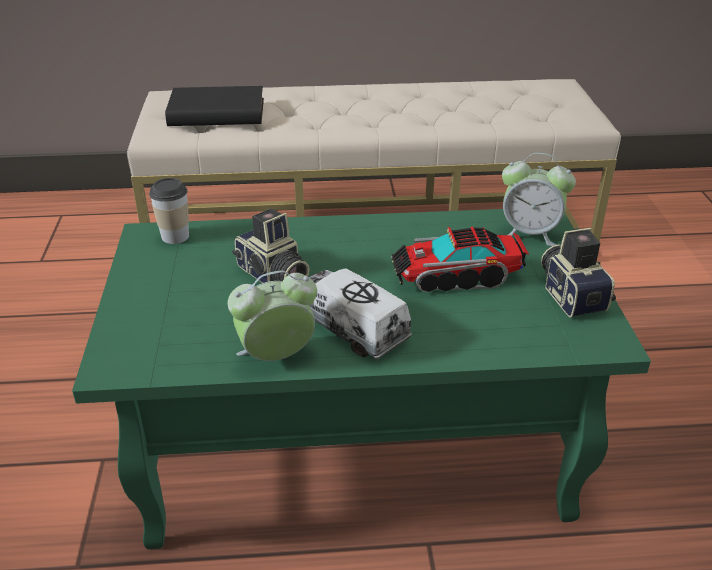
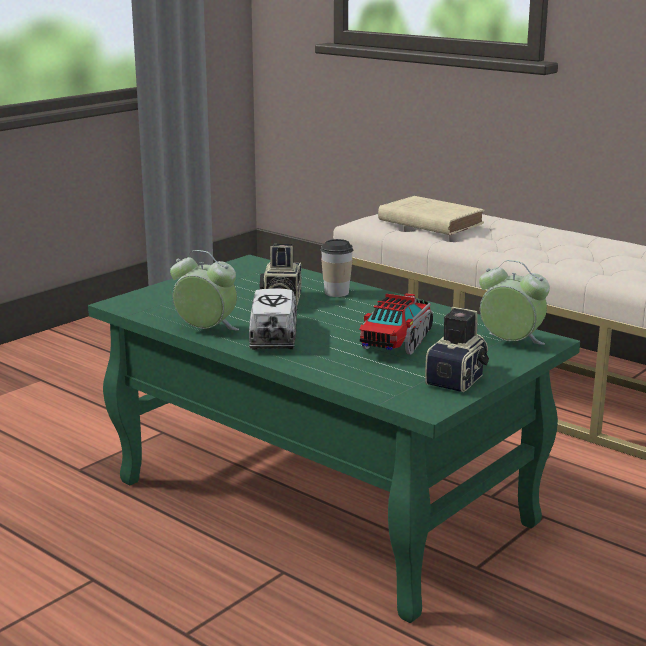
camera: 45 degrees right, 15 degrees down
(175, 236) = (264, 268): cup -> cup (336, 293)
(214, 113) = (428, 221): black book -> beige book
(456, 277) = (396, 341): toy truck -> toy truck turned 75 degrees clockwise
(530, 233) = (510, 343): alarm clock -> alarm clock turned 150 degrees clockwise

